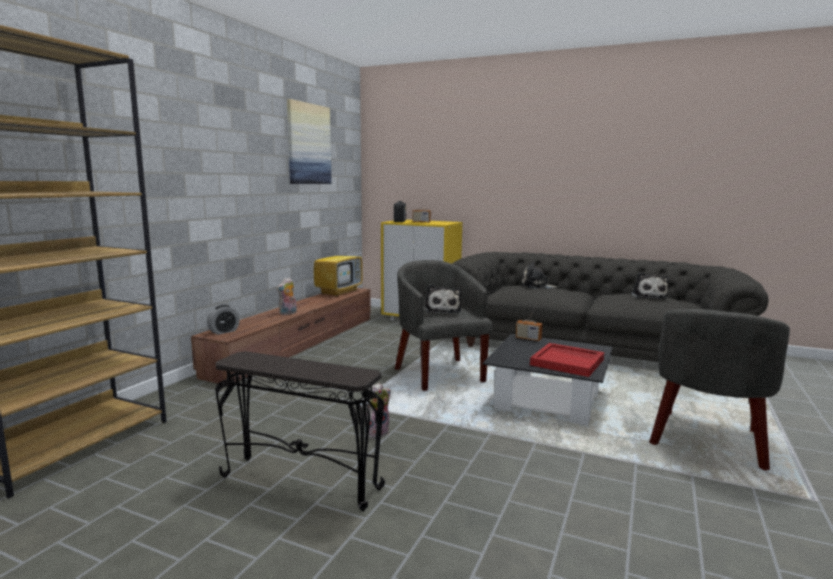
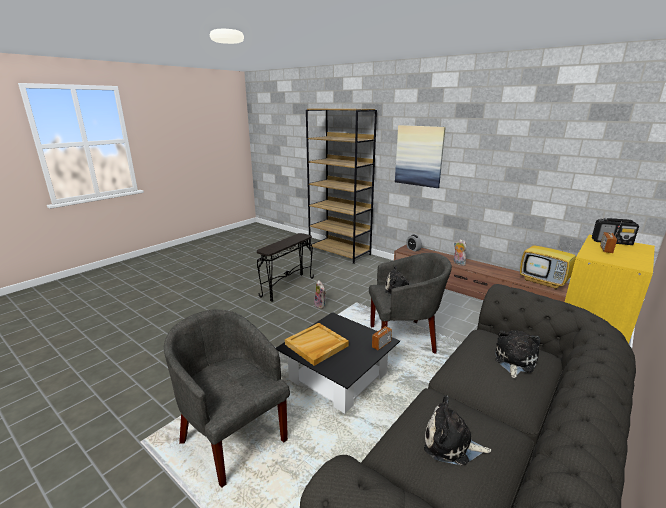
camera: 105 degrees right, 10 degrees up
(308, 144) = (560, 142): picture -> picture (419, 156)
(568, 362) = (316, 345): red tray -> beige tray

